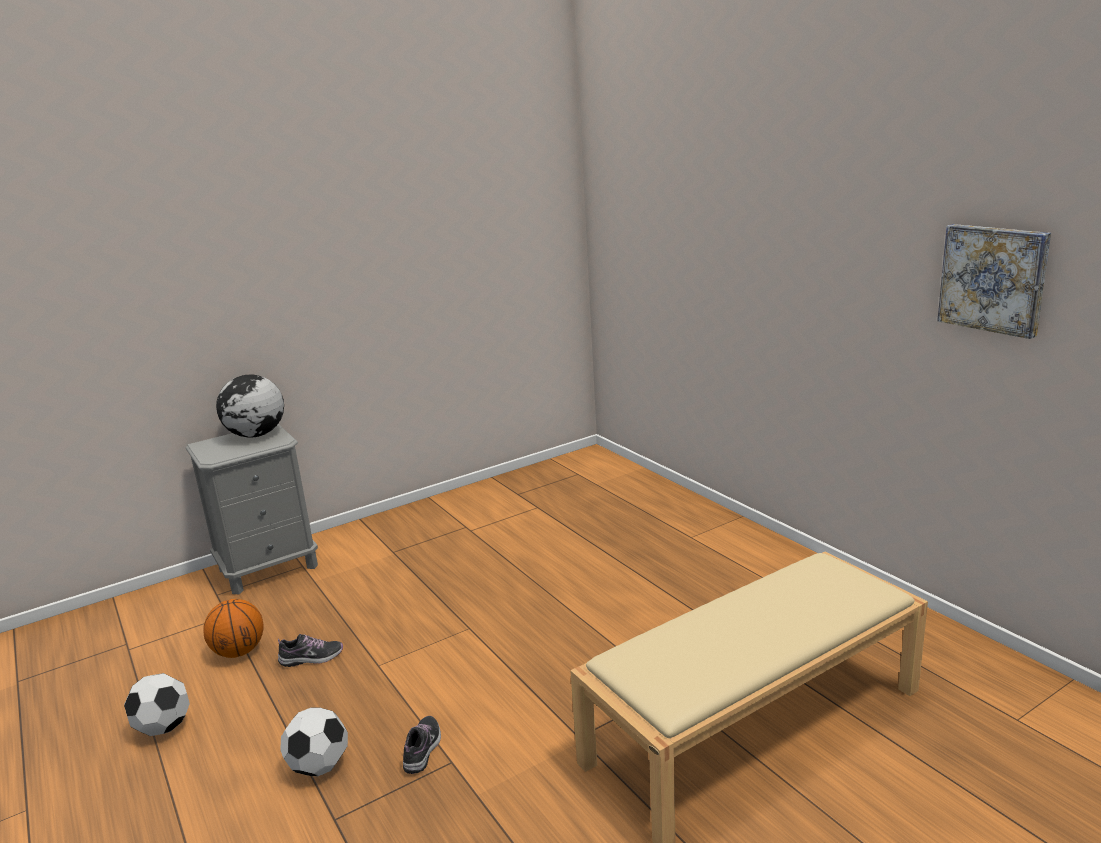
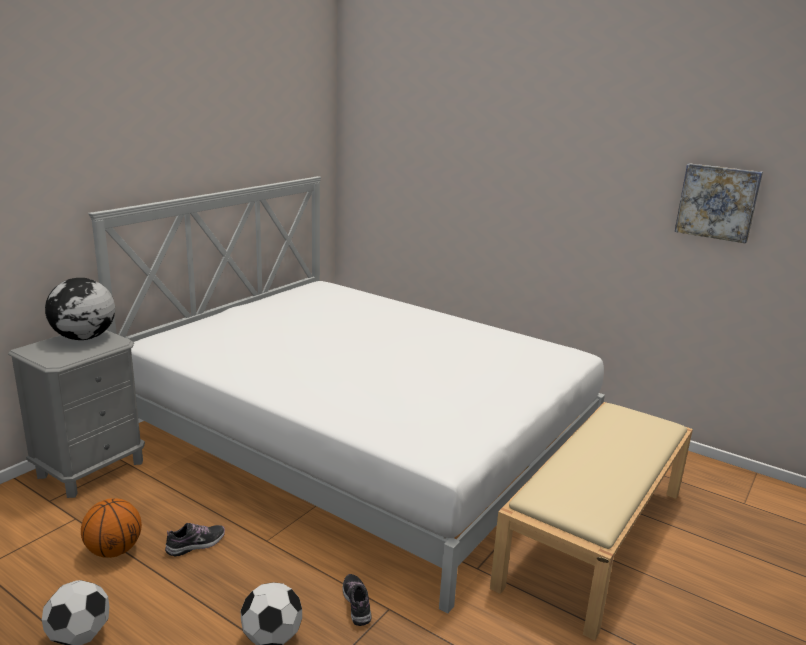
camera: 25 degrees left, 0 degrees up
(546, 569) = (361, 441): none -> white bed

